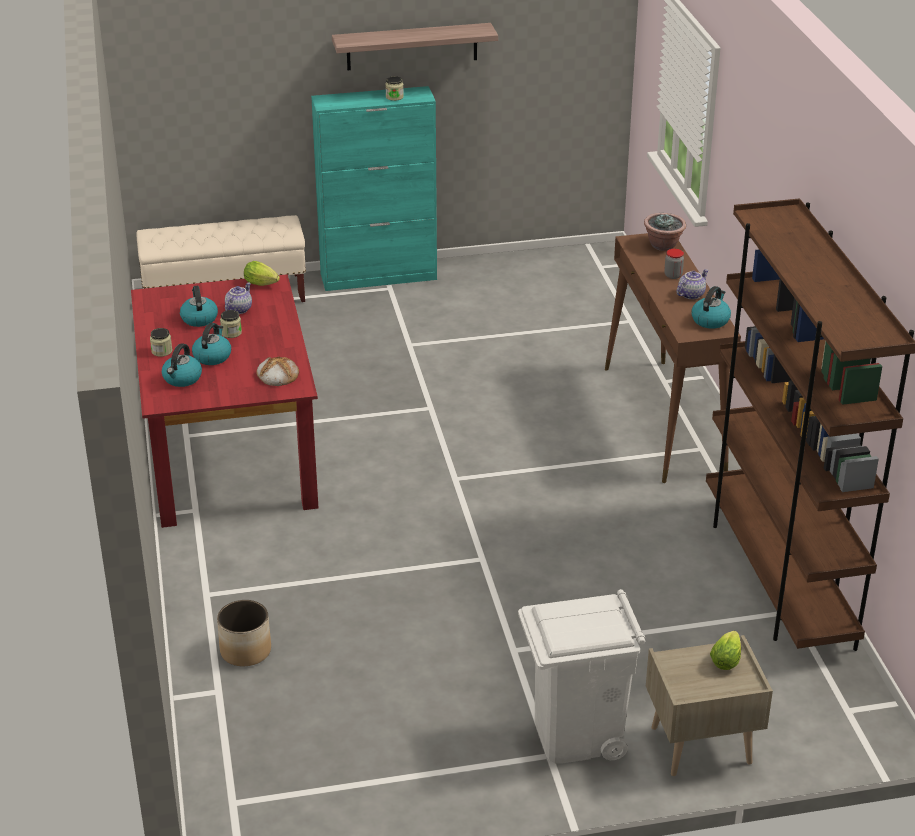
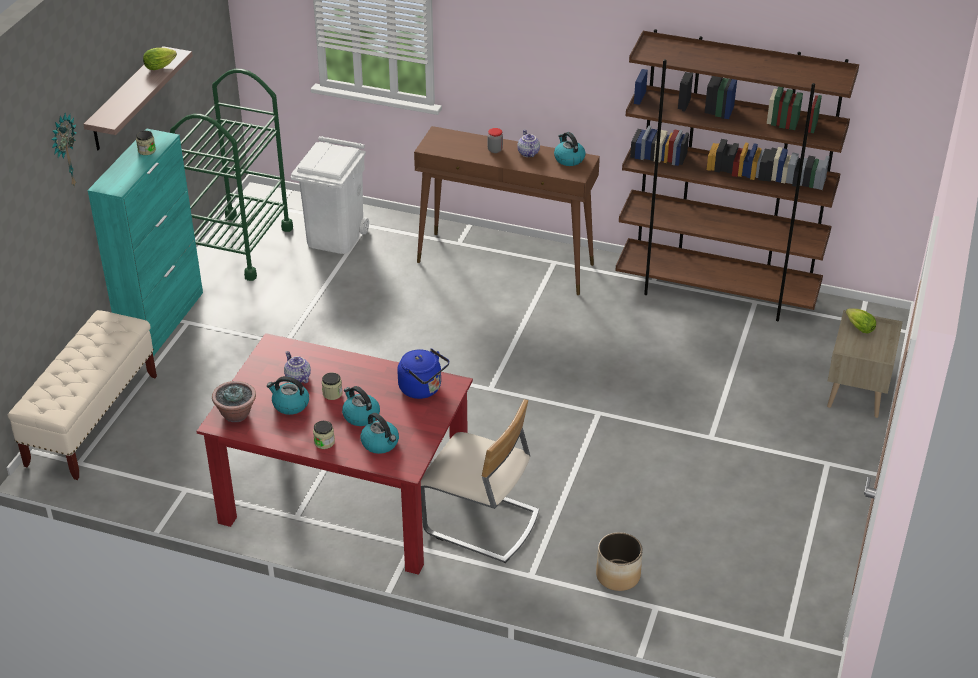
camera: 60 degrees left, 5 degrees up
(255, 540) = (481, 523): none -> beige chair
(263, 284) = (269, 351): lettuce -> lettuce (161, 66)
(277, 375) = (423, 389): bread -> blue kettle
(294, 45) = (64, 151): none -> wall clock
(521, 272) = (240, 246): none -> green cart
(576, 734) = (814, 442): white trash can -> white trash can (335, 237)
(663, 245) = (449, 137): potted plant -> potted plant (236, 414)

